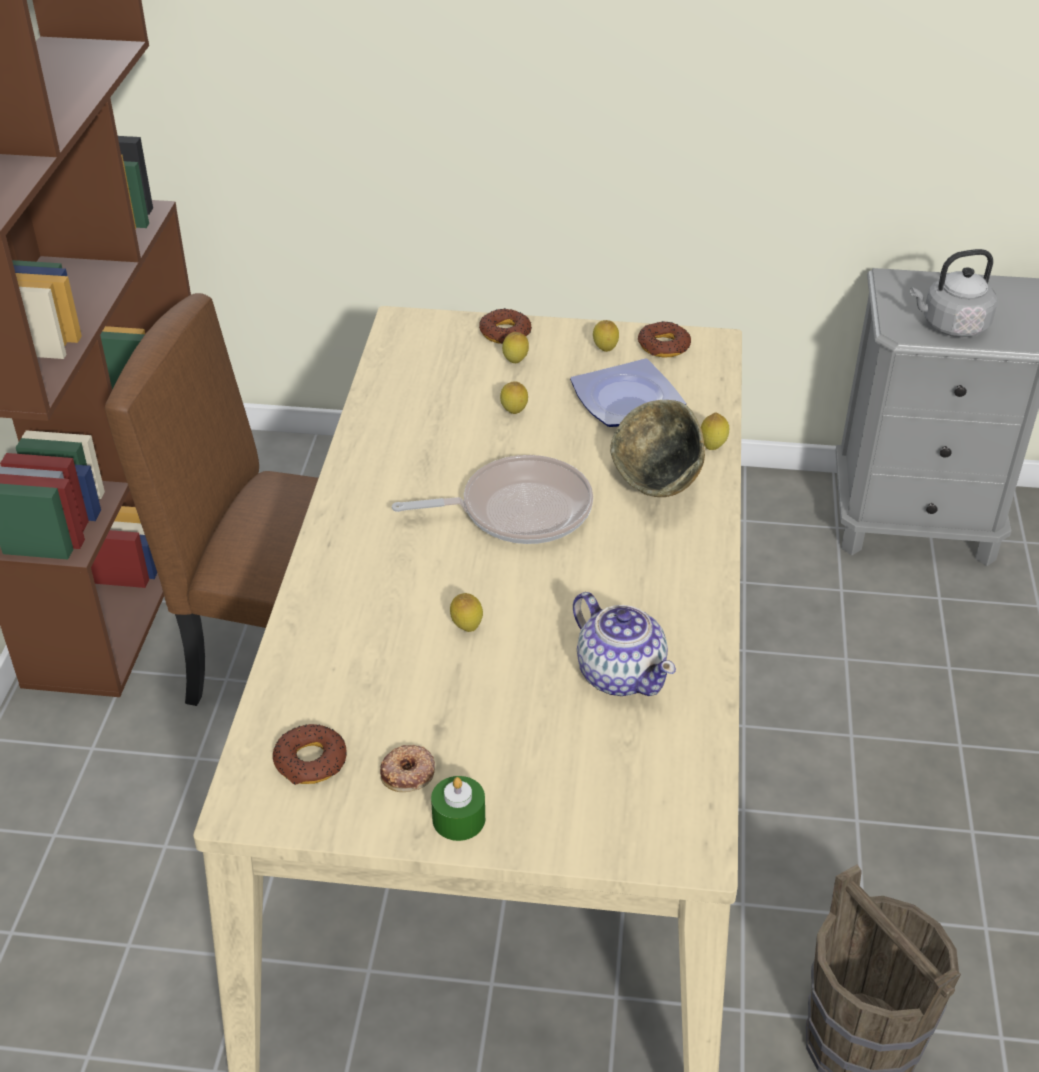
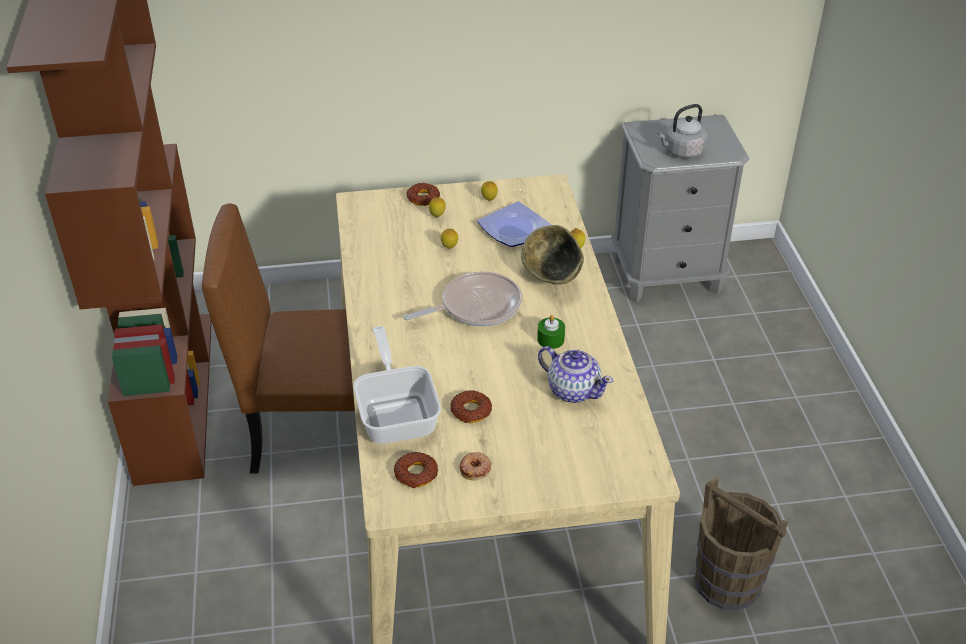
camera: 15 degrees left, 0 degrees up
(324, 656) = (397, 413): none -> frying pan
(458, 819) = (514, 488): green candle -> green candle (550, 339)
(466, 628) = (474, 381): lemon -> none
(664, 346) = (523, 191): donut -> donut (471, 411)

